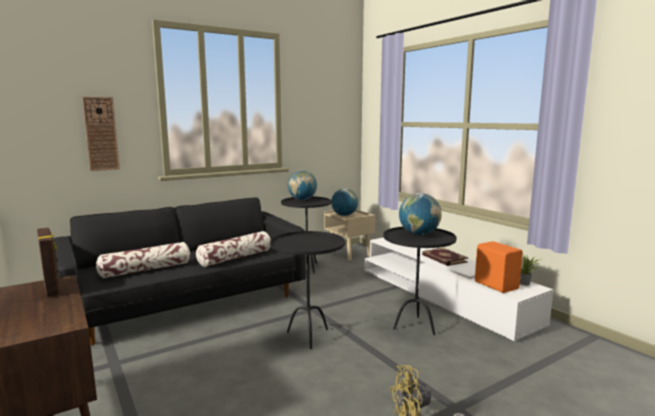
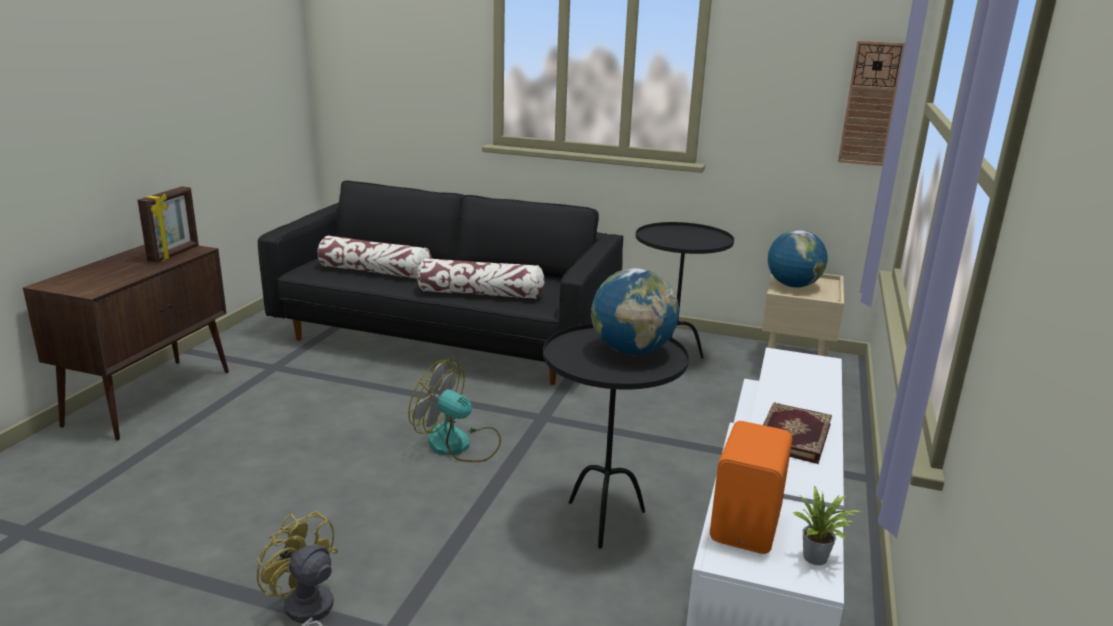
camera: 50 degrees right, 10 degrees up
(101, 134) = (418, 72): wall clock -> wall clock (870, 104)
(302, 200) = (692, 232): globe -> none
(308, 336) = (458, 445): black side table -> fan

